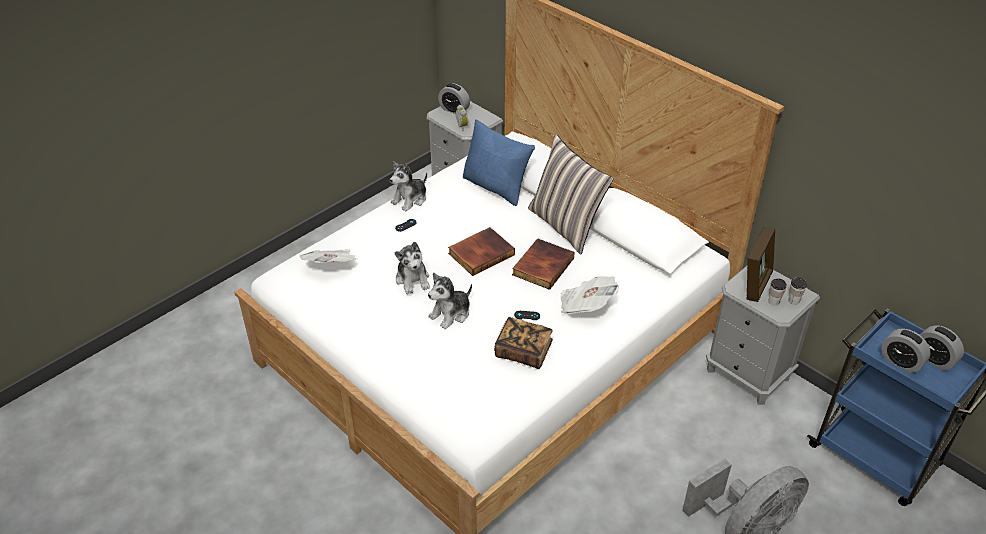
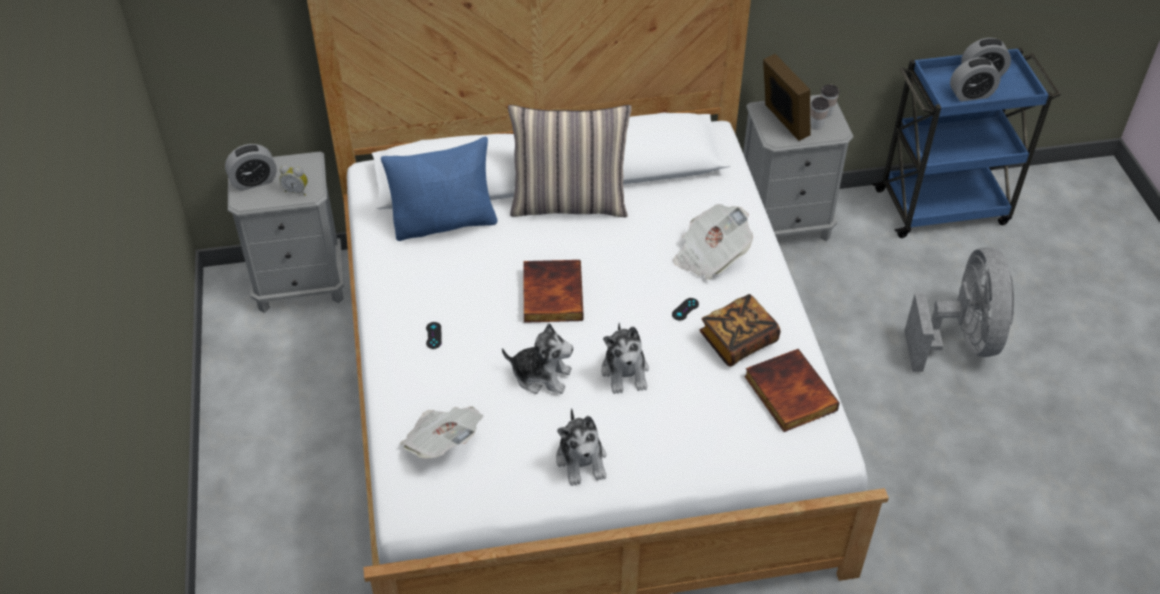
camera: 55 degrees left, 5 degrees up
(410, 199) = (387, 308): plush toy -> plush toy (581, 460)
(542, 266) = (618, 256): book -> book (788, 393)

